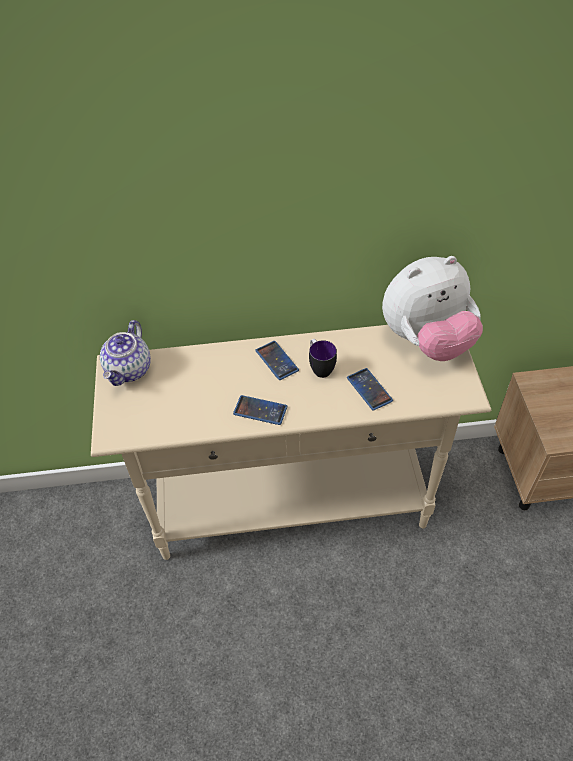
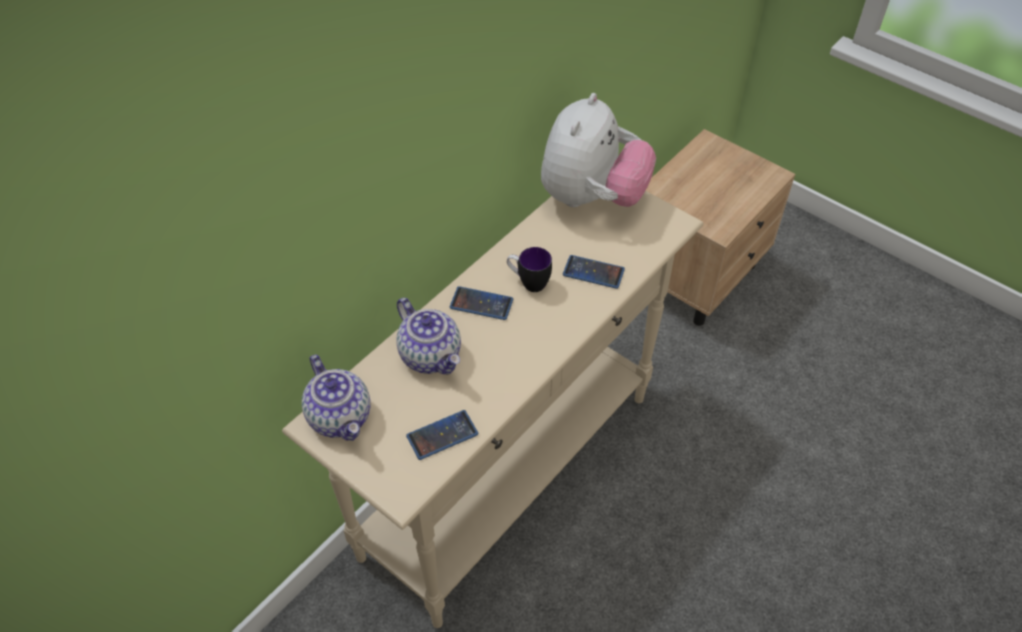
camera: 45 degrees left, 0 degrees up
(213, 371) = (431, 355): none -> teapot
(260, 410) = (521, 359): phone -> phone (442, 435)

